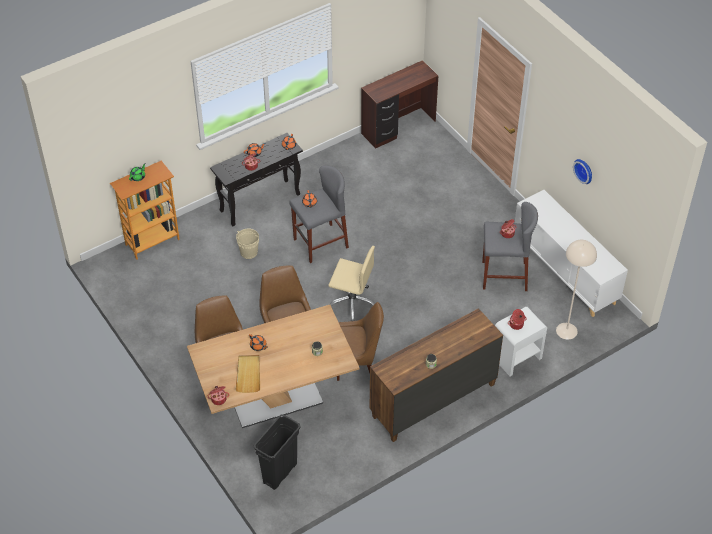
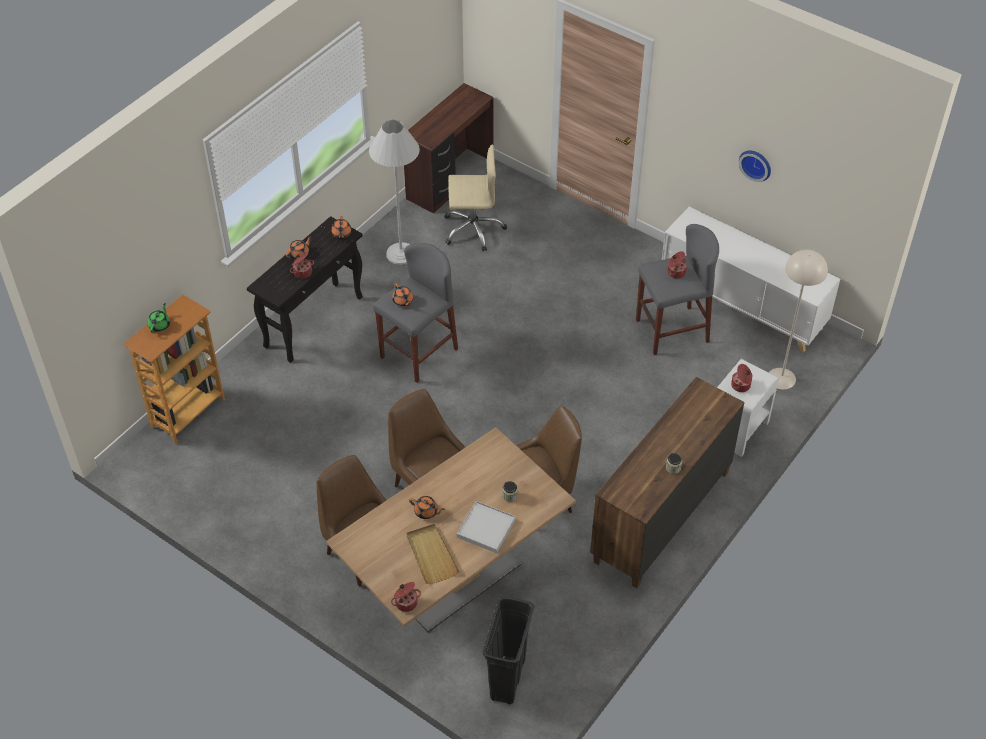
camera: 20 degrees left, 0 degrees up
(249, 252) = (328, 391): beige bucket -> none
(291, 368) = (486, 528): none -> white tray
(340, 171) = (401, 254): none -> white floor lamp
(352, 303) = (497, 420): beige office chair -> beige office chair (473, 229)

